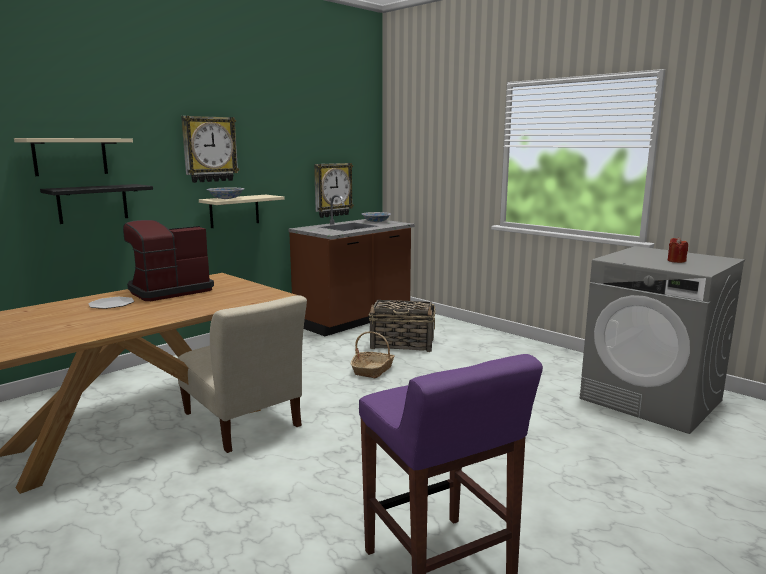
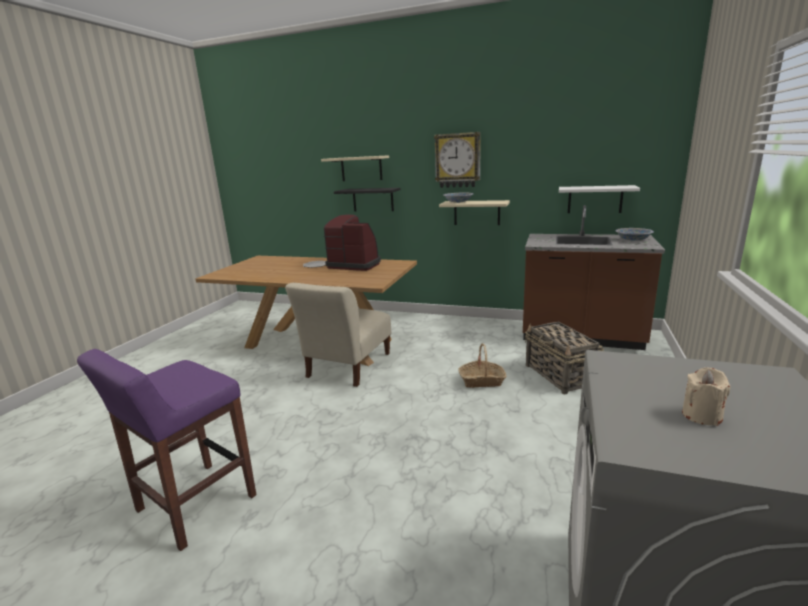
camera: 65 degrees right, 5 degrees up
(332, 190) = (595, 199): wall clock -> white shelf
(676, 261) = (701, 415): red candle -> beige candle

